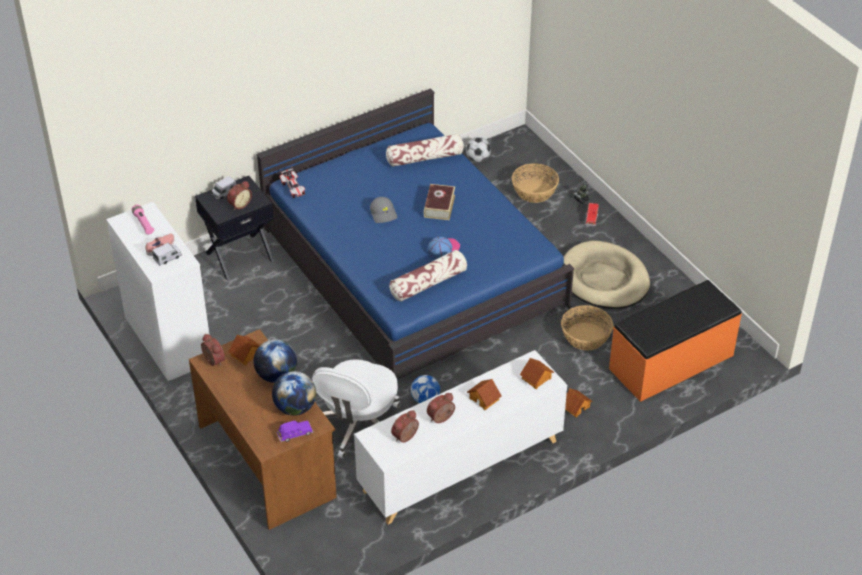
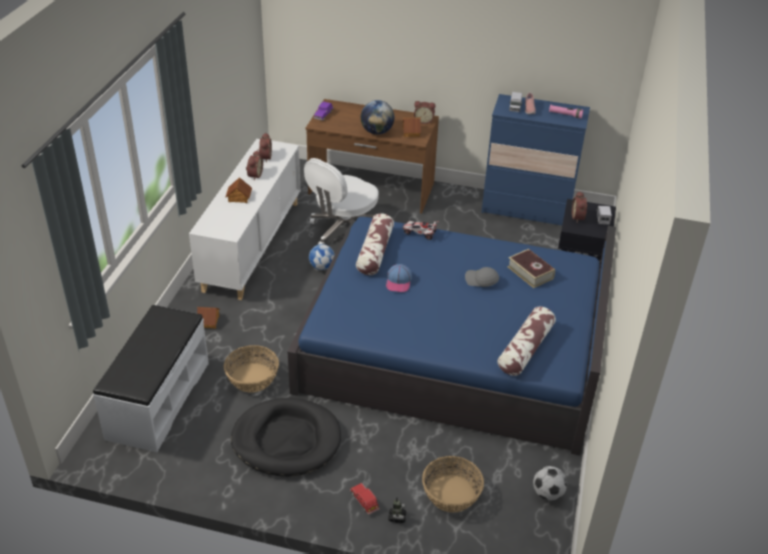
camera: 135 degrees right, 5 degrees down
(169, 340) = (526, 209): white dresser -> blue dresser
(293, 189) = (573, 260): toy car -> toy car (419, 233)
(295, 408) = (342, 125): globe -> none
(359, 426) = (344, 231): white office chair -> white office chair turned 120 degrees counterclockwise
(439, 206) = (450, 313): book -> book (530, 273)
(536, 378) = (215, 225): toy house -> none
(604, 279) = (286, 440): beige dog bed -> black dog bed
(672, 363) = (157, 400): orange bench -> white bench

